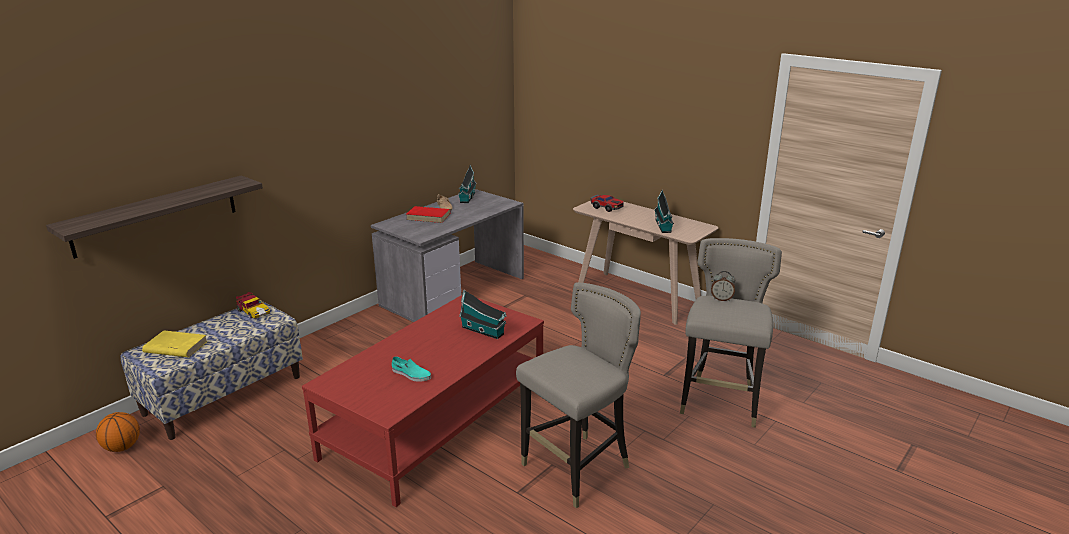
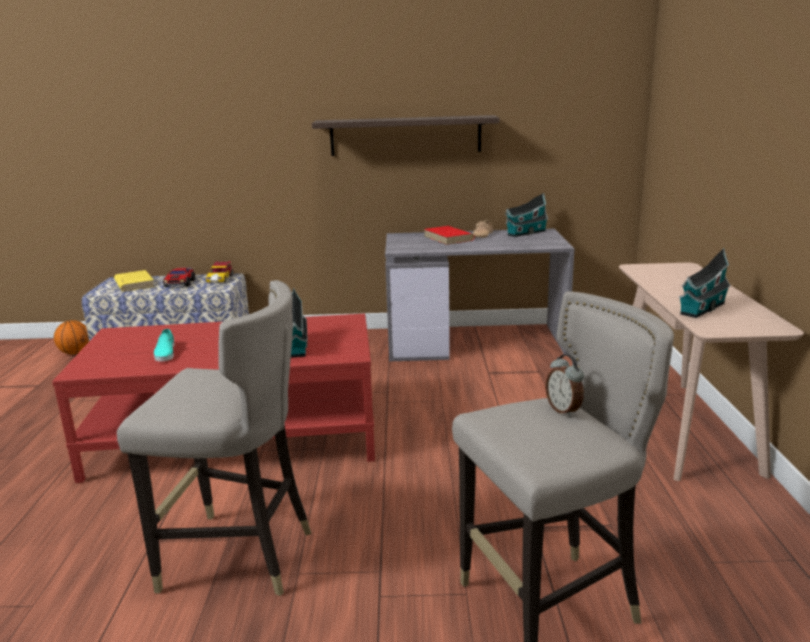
camera: 50 degrees right, 5 degrees down
(156, 215) = (152, 162): shelf -> shelf (405, 135)
(607, 207) = (669, 273): toy car -> toy car (180, 283)

